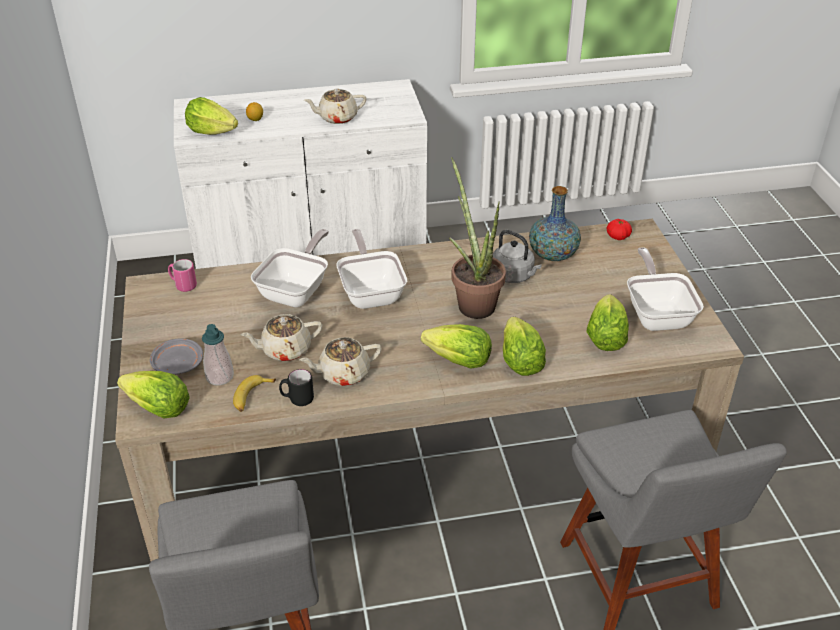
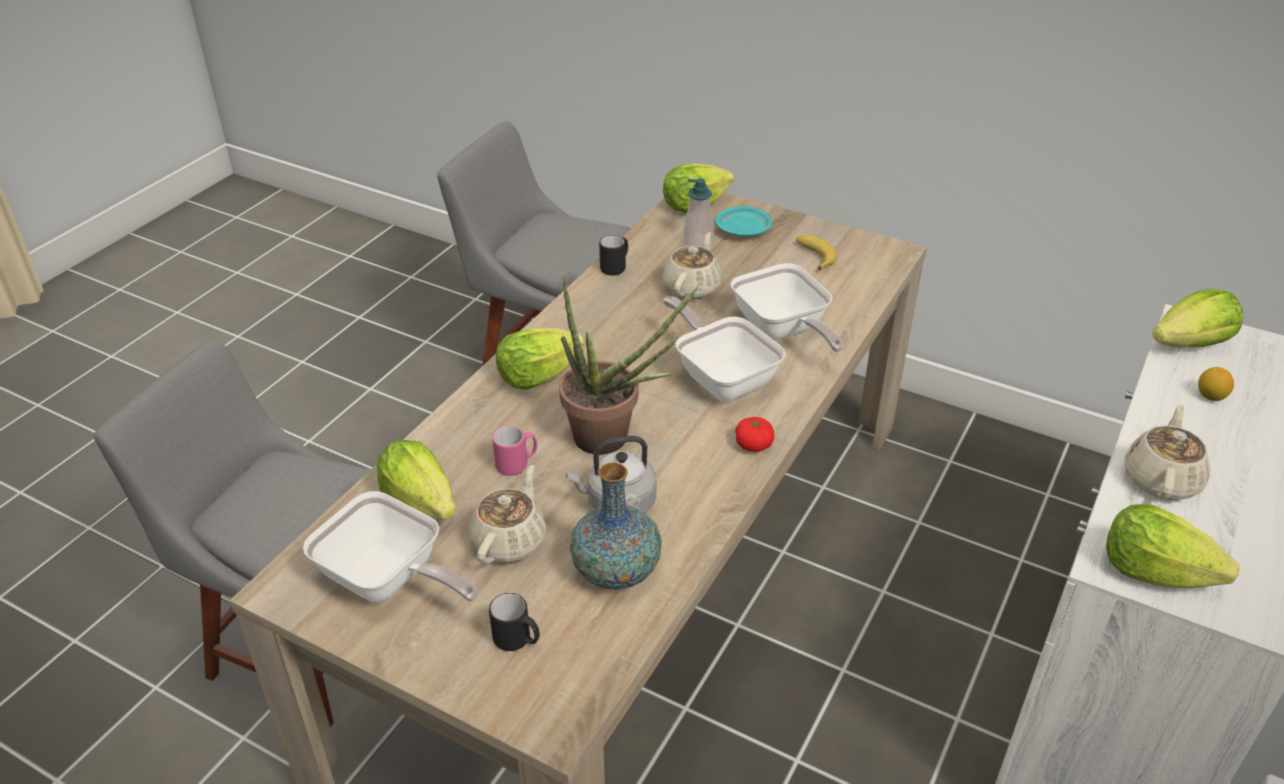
camera: 130 degrees right, 0 degrees up
(177, 364) = (744, 230): grey plate -> turquoise plate
(183, 285) = (873, 270): pink mug -> pink mug (517, 464)
(251, 397) = (650, 248): banana -> banana (813, 256)
(343, 374) = (615, 303): beige teapot -> beige teapot (510, 540)
(371, 292) = (721, 377): frying pan -> frying pan turned 150 degrees counterclockwise
(520, 362) = (479, 414): lettuce -> lettuce (1153, 571)
(618, 236) = (573, 680): tomato -> tomato (753, 445)
(624, 260) = (517, 641): none -> black mug

